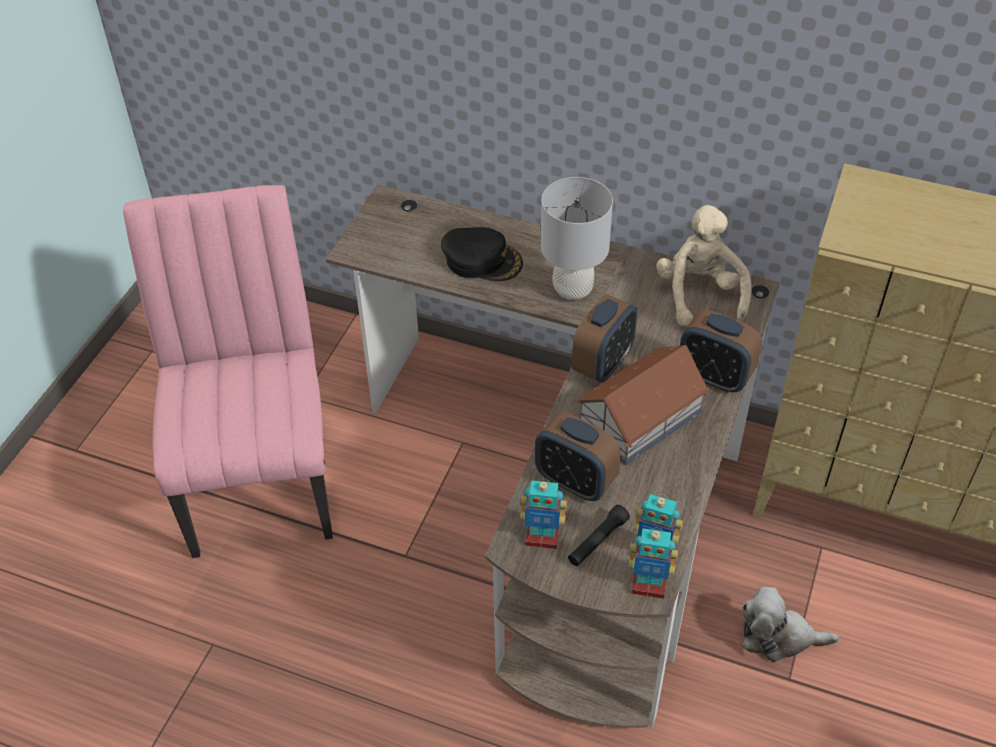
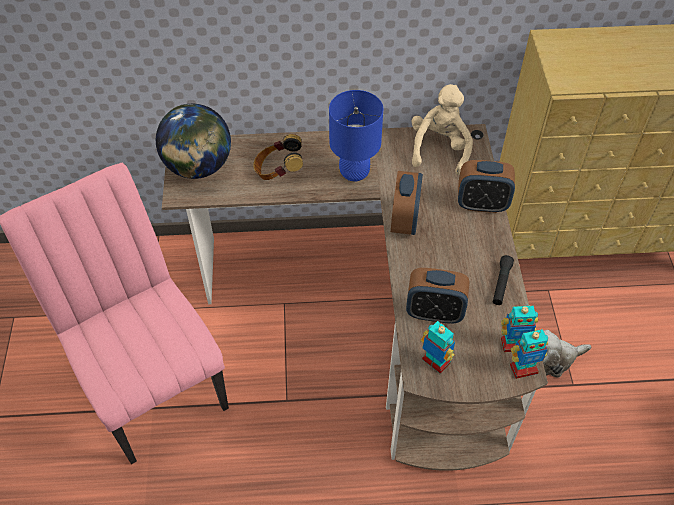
camera: 25 degrees left, 5 degrees up
(391, 227) = (198, 167): none -> globe
(482, 260) = (278, 171): black cap -> headphones
(542, 537) = (435, 362): toy robot -> toy robot turned 120 degrees counterclockwise
(574, 289) = (355, 173): grey table lamp -> blue table lamp
(597, 541) = (473, 350): black flashlight -> black flashlight (501, 284)
(641, 417) = (452, 250): toy house -> none
(699, 294) = (439, 148): beige plush toy -> beige plush toy turned 45 degrees clockwise

